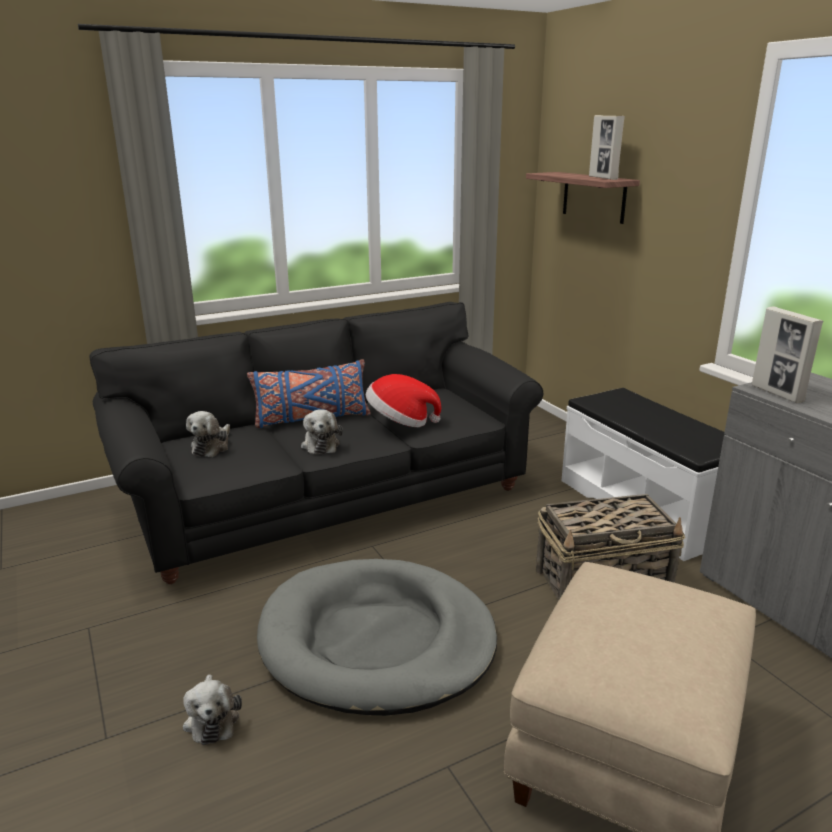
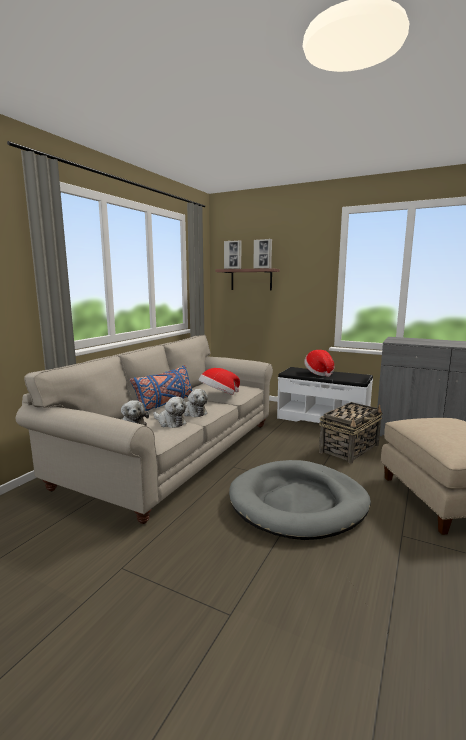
camera: 35 degrees left, 10 degrees down
(212, 718) = (275, 572): plush toy -> plush toy (170, 422)
(328, 495) = (175, 453): black sofa -> beige sofa
(646, 416) = (319, 373): none -> hat
(777, 393) = (400, 342): picture frame -> picture frame (232, 269)

